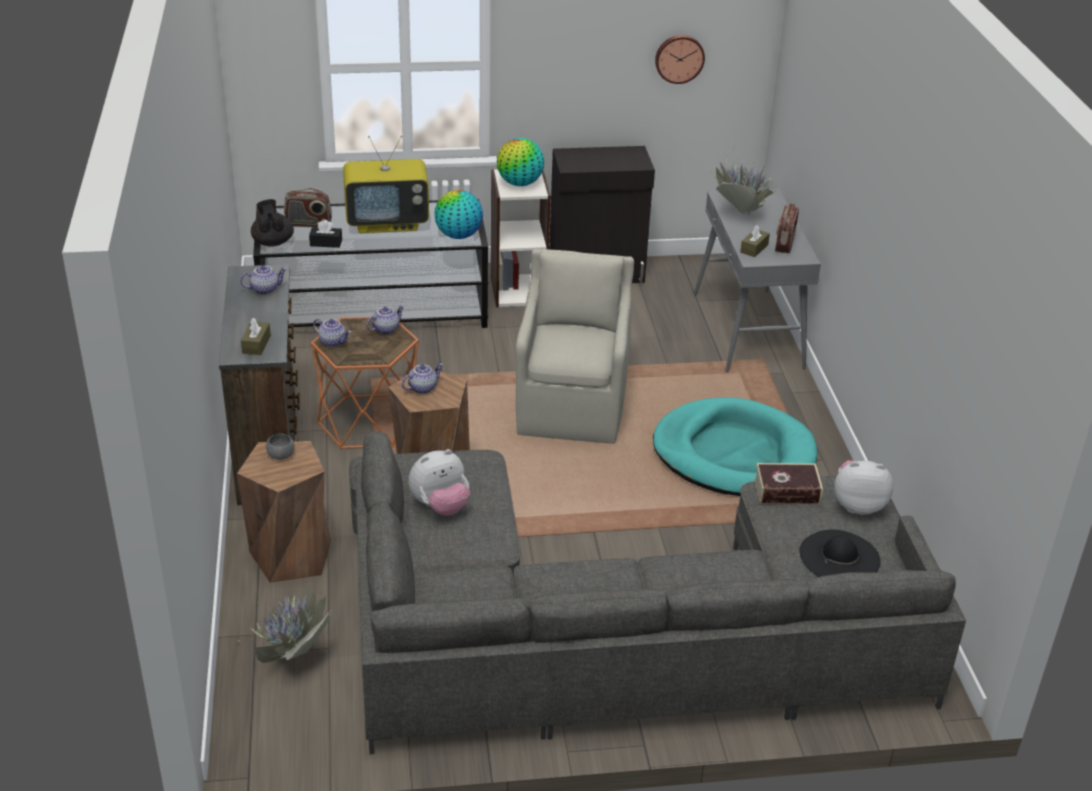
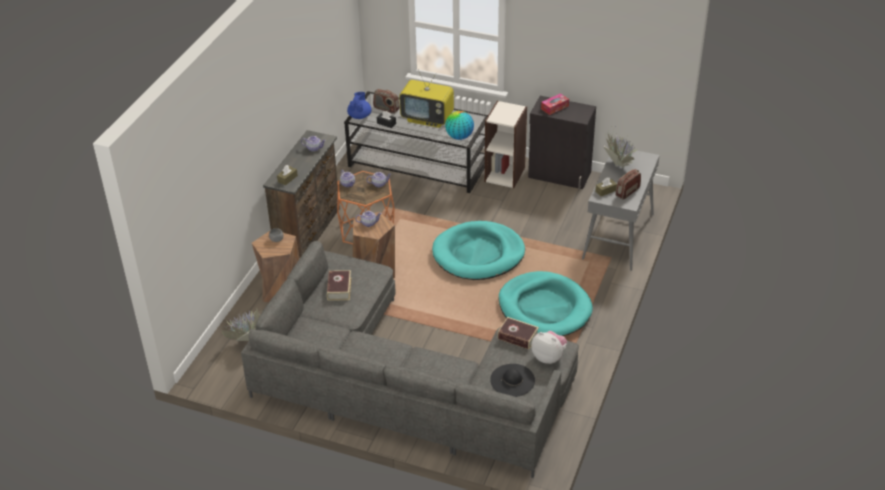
camera: 30 degrees right, 5 degrees up
(273, 242) = (359, 116): black teapot -> blue teapot
(440, 506) = (339, 289): plush toy -> book
(520, 183) = (505, 114): globe -> none
(572, 407) = (478, 254): beige armchair -> turquoise dog bed
(589, 159) = (554, 107): none -> tissue box
(679, 58) = (618, 59): wall clock -> none

